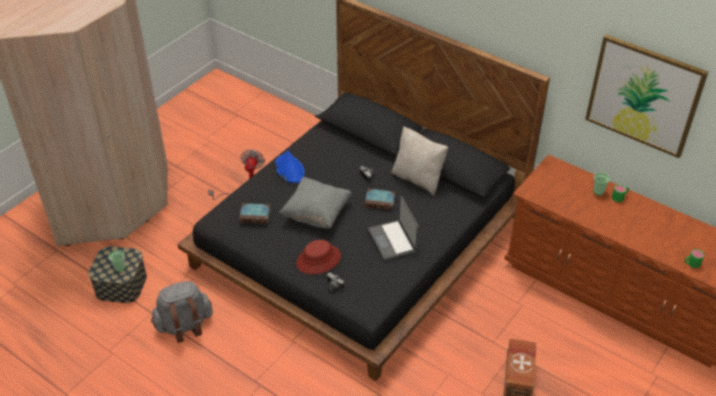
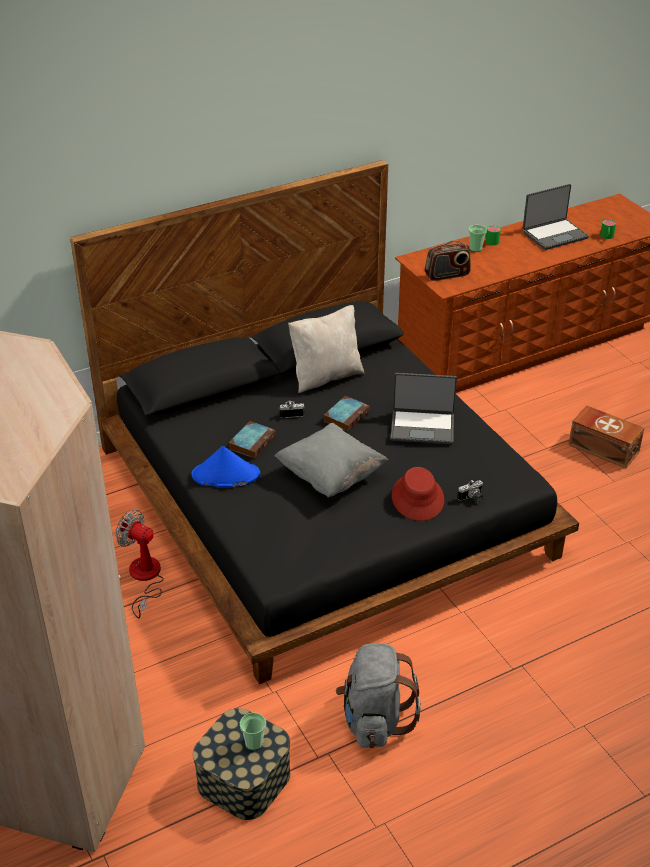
camera: 65 degrees left, 5 degrees down
(256, 215) = (299, 530): book -> book (252, 442)
(546, 187) = (447, 275): none -> radio
(644, 95) = (478, 114): picture -> none
(663, 230) = (554, 235): none -> laptop

